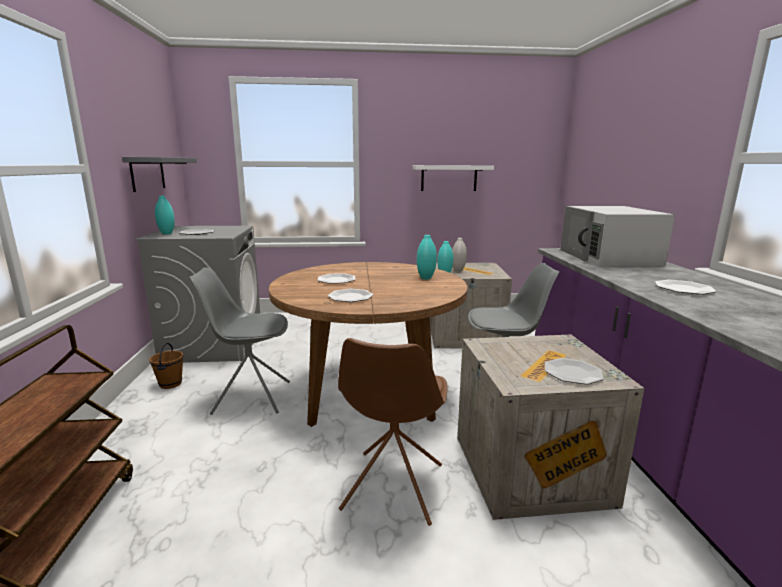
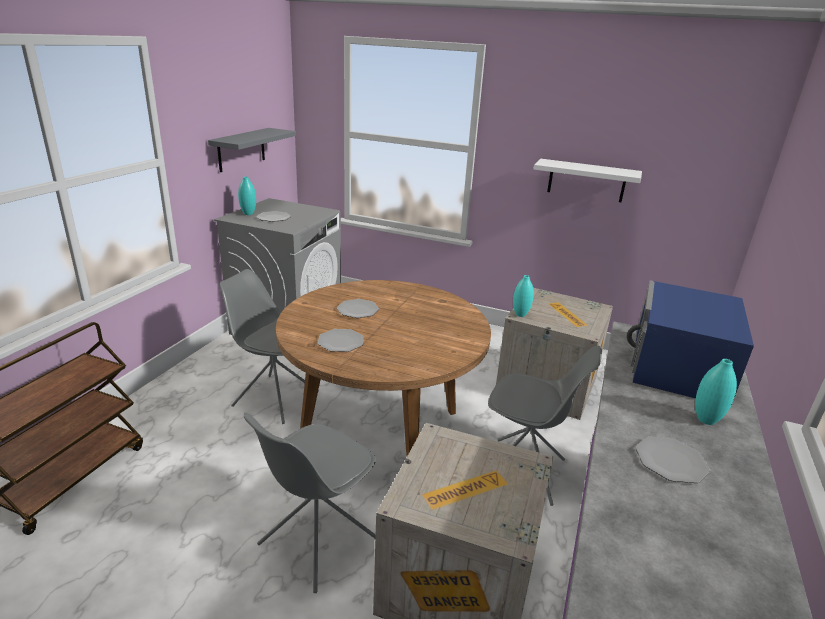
camera: 25 degrees right, 10 degrees up
(170, 384) = (223, 361): brown bucket -> none
(392, 488) = (315, 542): brown chair -> grey chair
(426, 278) = (450, 330): turquoise vase -> turquoise vase (706, 420)
(458, 270) = (546, 310): white vase -> none
(572, 373) = (480, 511): plate -> none
(609, 257) = (678, 366): white microwave -> blue microwave

